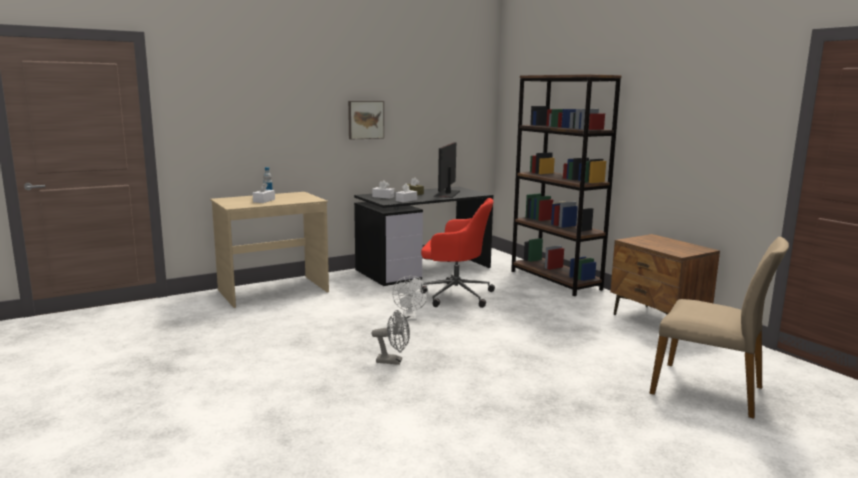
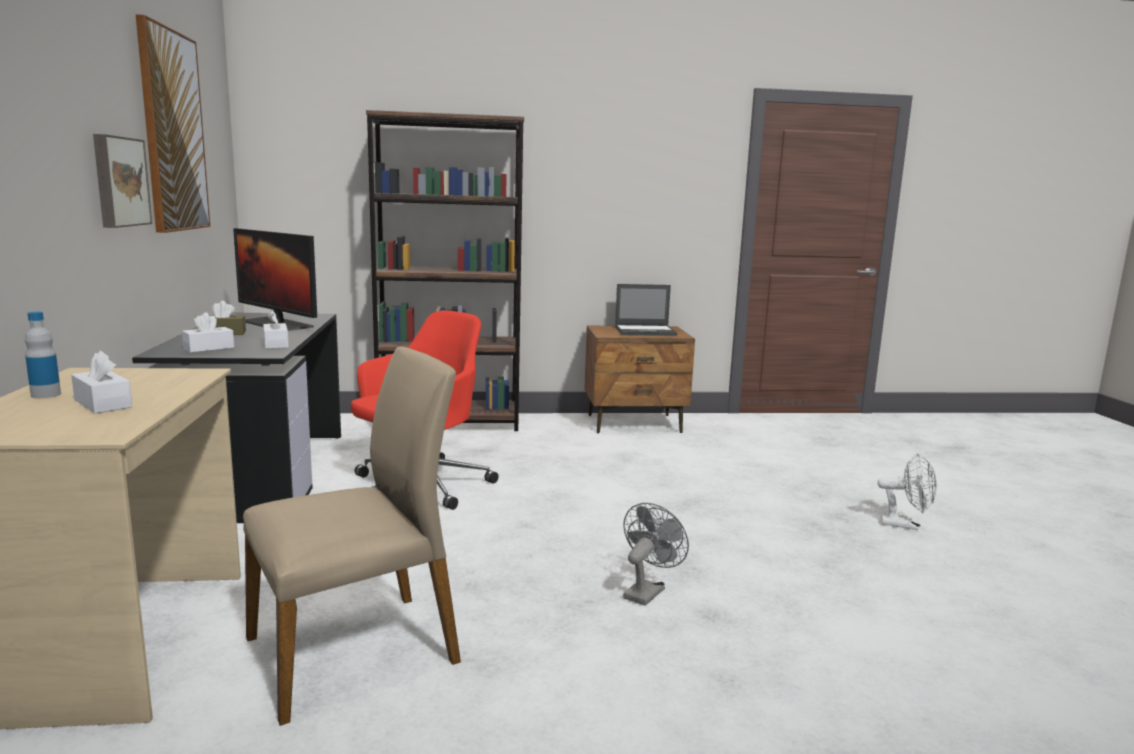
camera: 65 degrees left, 0 degrees up
(410, 318) = (480, 538): white fan -> white fan (905, 525)
(422, 94) = (173, 132): none -> picture
(671, 246) = (646, 331): none -> laptop
(708, 390) = (814, 458): beige chair -> beige chair (355, 650)

